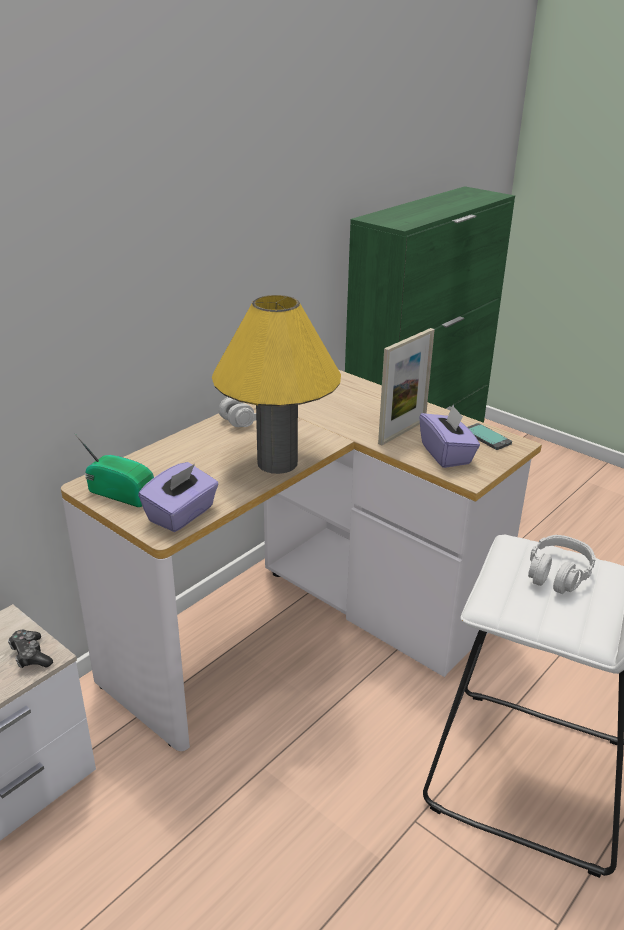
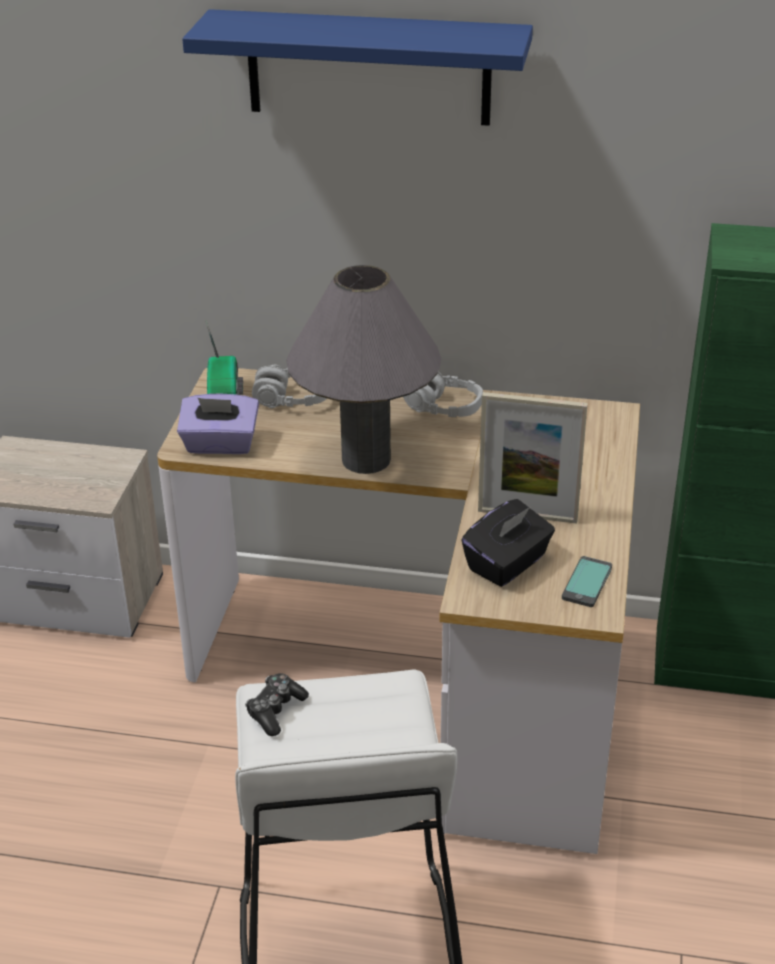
camera: 60 degrees right, 5 degrees up
(31, 655) = (94, 491): game controller -> game controller (275, 710)
(151, 152) = (368, 67): none -> blue shelf
(277, 463) = (366, 459): yellow table lamp -> grey table lamp
(446, 454) = (507, 564): purple tissue box -> black tissue box
(558, 574) = (361, 731): grey headphones -> grey headphones (292, 399)

